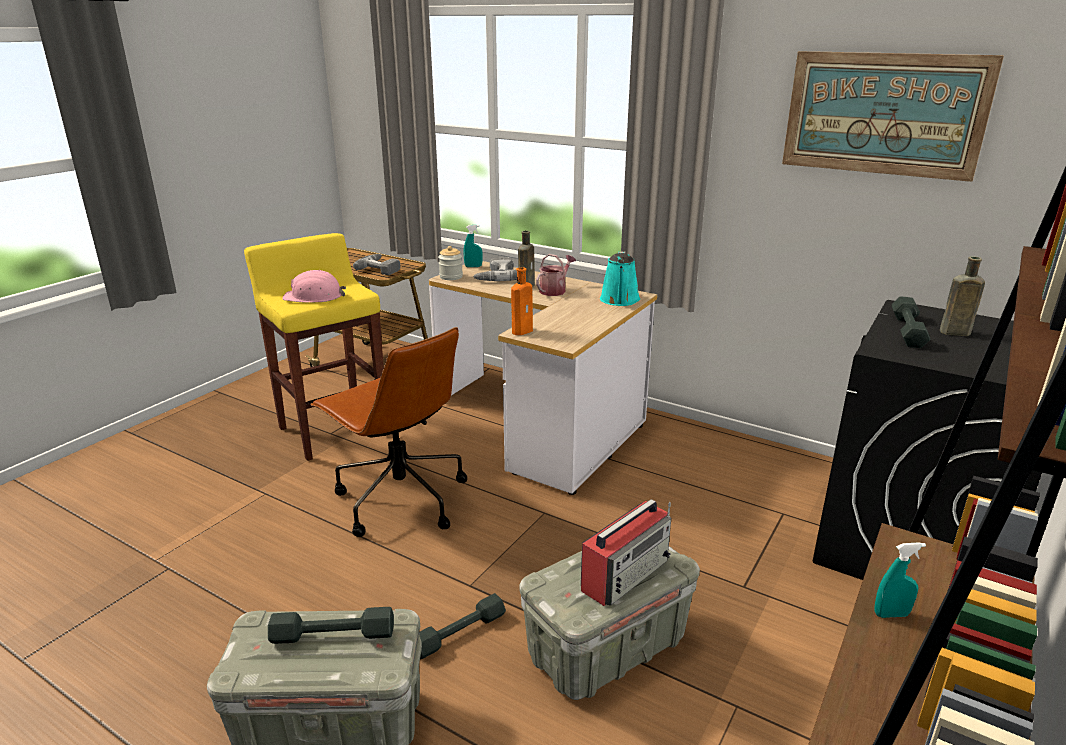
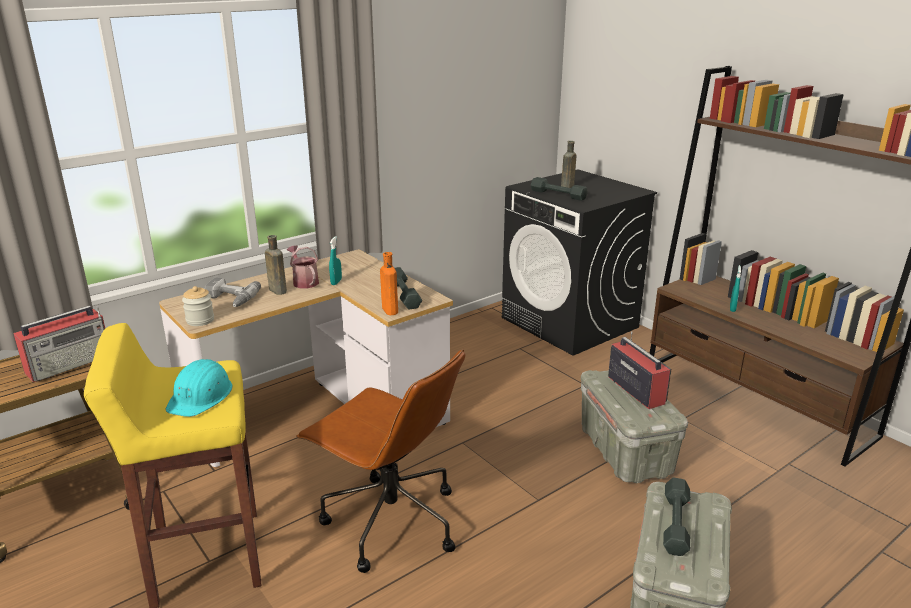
camera: 70 degrees left, 0 degrees up
(314, 296) = (201, 396): pink hard hat -> turquoise hard hat
(382, 268) = (70, 364): power drill -> radio
(400, 499) = (390, 522): brown office chair -> brown office chair turned 60 degrees clockwise
(459, 633) = (591, 515): grey dumbbell -> grey dumbbell (404, 294)
(473, 266) = (182, 305): turquoise spray bottle -> turquoise spray bottle (336, 282)
(620, 300) = (359, 263): turquoise watering can -> none
(883, 114) = (462, 67): picture -> none

